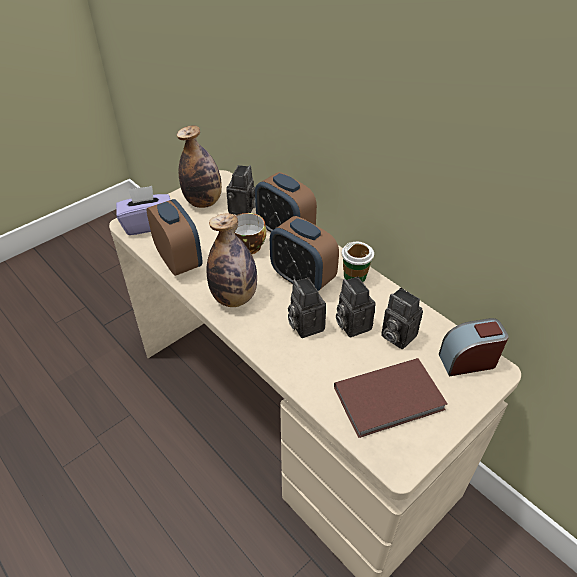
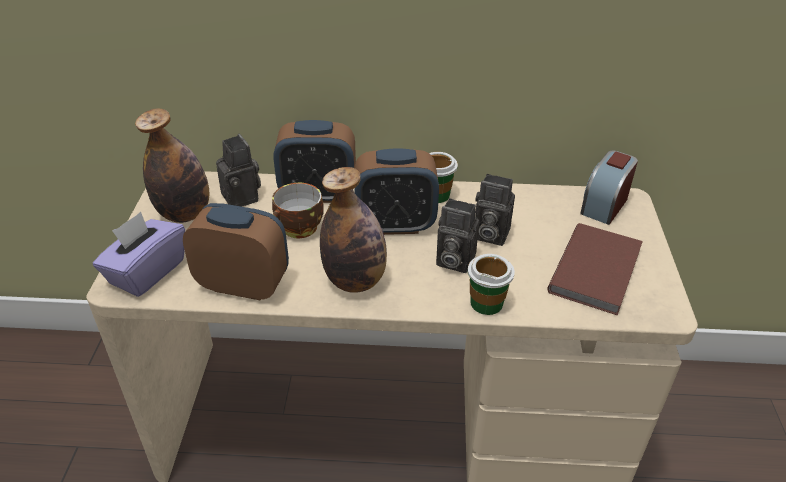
camera: 45 degrees left, 5 degrees down
(287, 365) = (486, 303): none -> cup
(396, 335) = (533, 220): camera -> none

